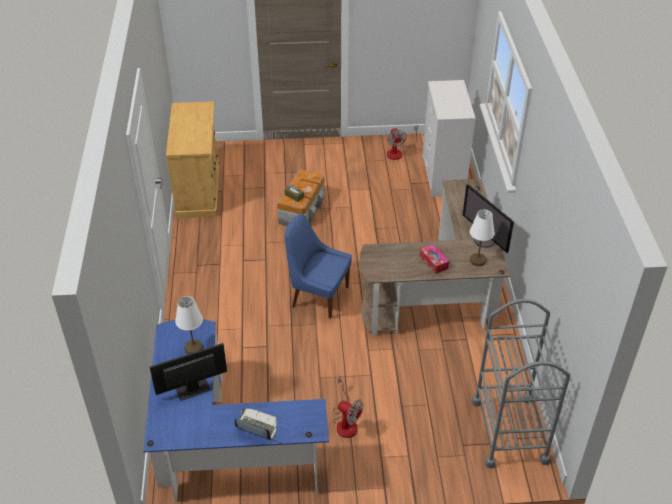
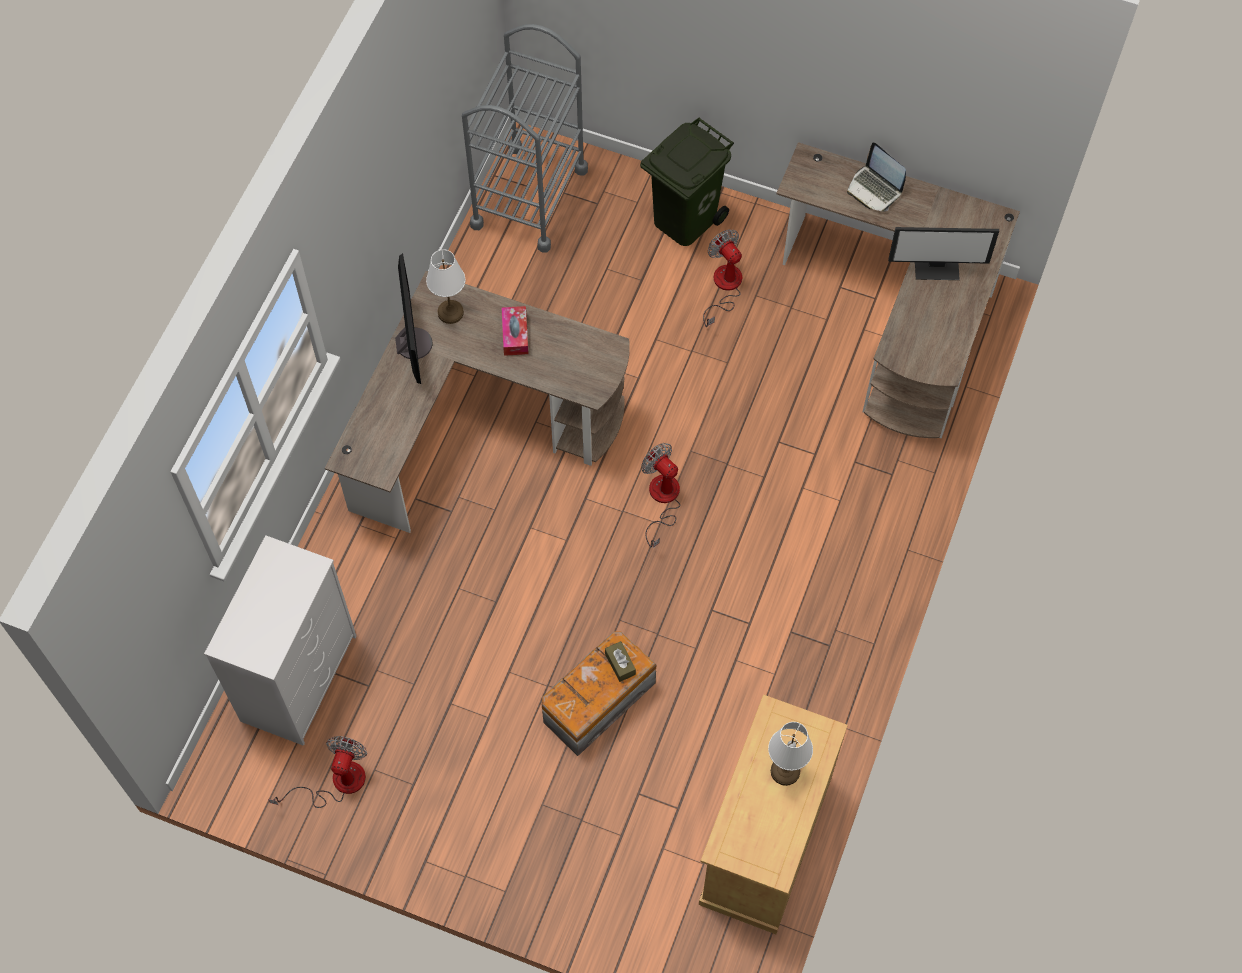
camera: 155 degrees left, 20 degrees up
(193, 348) = (917, 326): white table lamp -> white table lamp (785, 770)
(219, 448) = (900, 316): blue desk -> brown desk
(318, 296) = (662, 500): blue chair -> fan
(398, 457) = (684, 219): none -> green trash can

